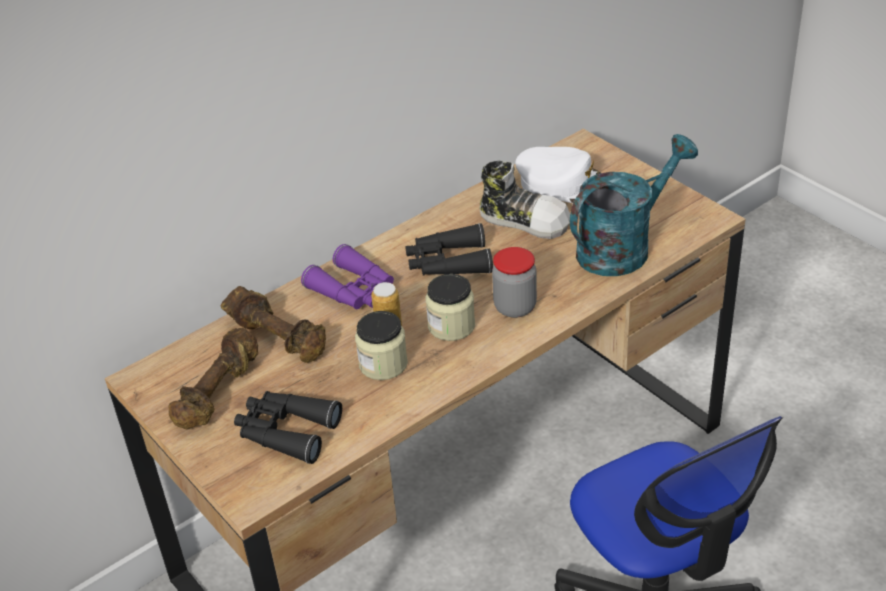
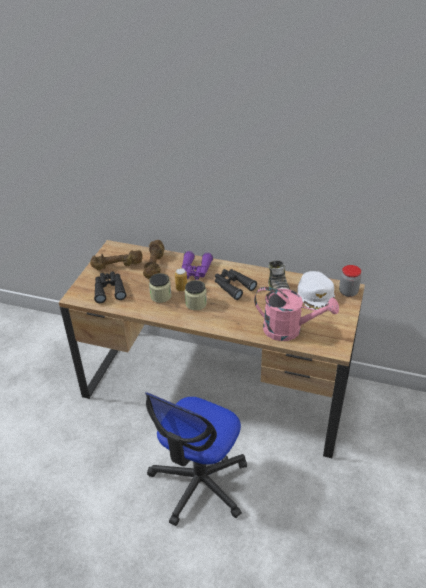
camera: 55 degrees right, 0 degrees up
(515, 307) = (221, 315): jar -> jar (348, 292)
(623, 246) = (289, 330): turquoise watering can -> pink watering can

